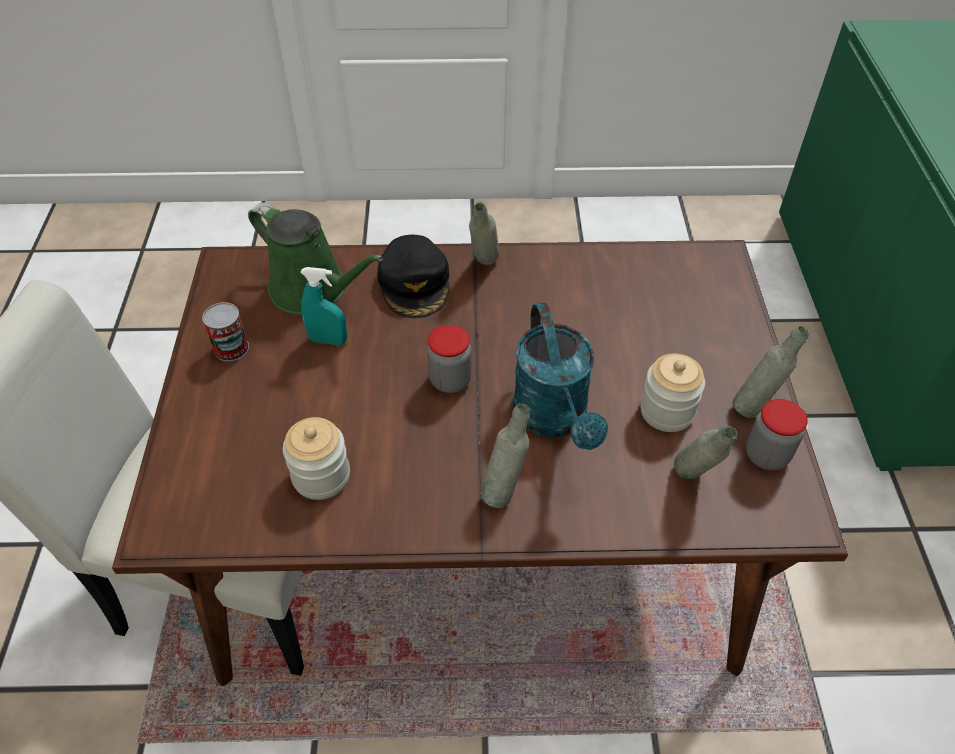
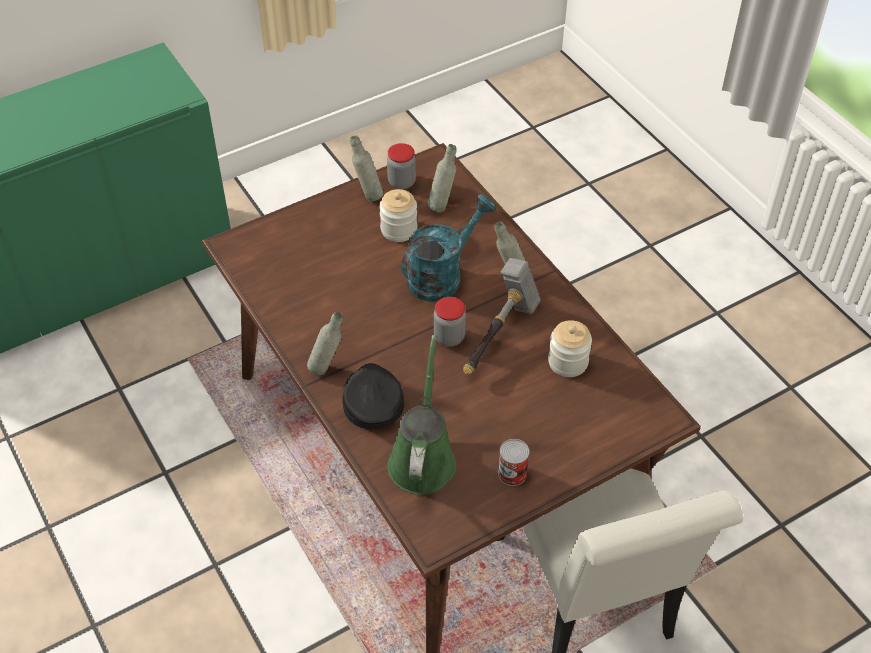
camera: 120 degrees left, 0 degrees up
(328, 340) = (463, 420): turquoise spray bottle -> none
(415, 283) = (372, 400): black cap -> black cap turned 60 degrees counterclockwise
(415, 428) = (499, 336): none -> hammer

